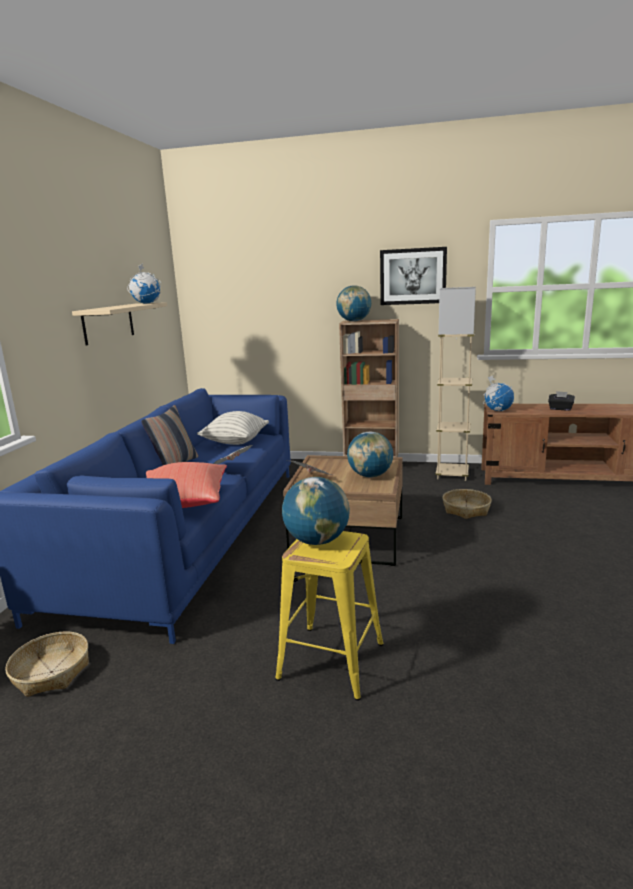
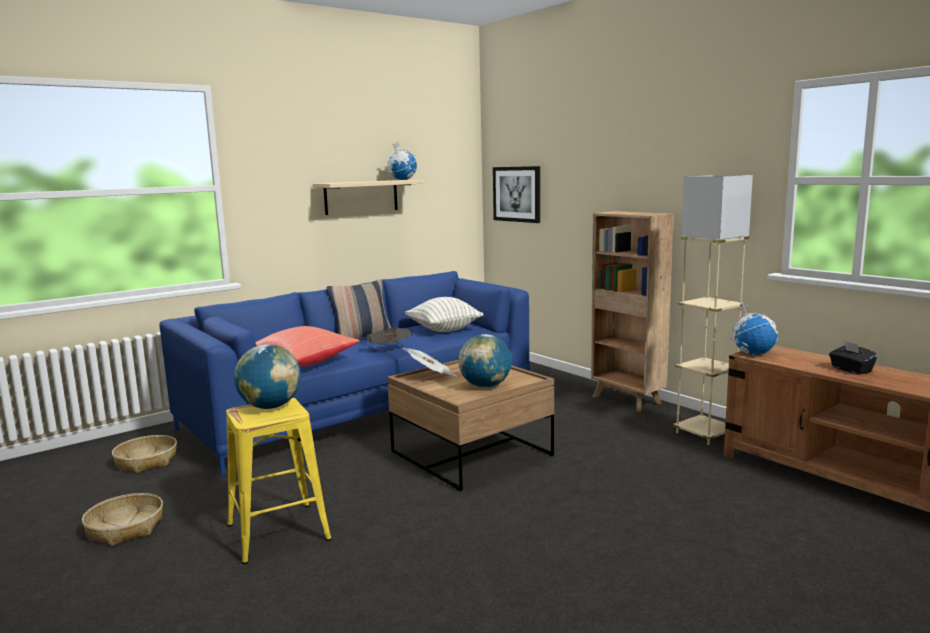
camera: 40 degrees right, 5 degrees down
(354, 321) = (615, 212): globe -> none
(413, 276) = (696, 159): picture -> picture (517, 194)
(466, 509) = (640, 472): basket -> basket (126, 528)

